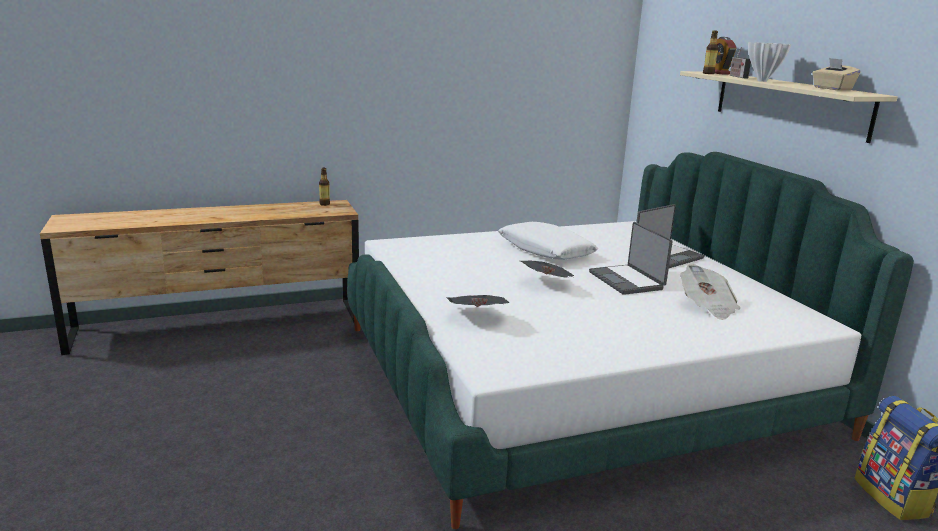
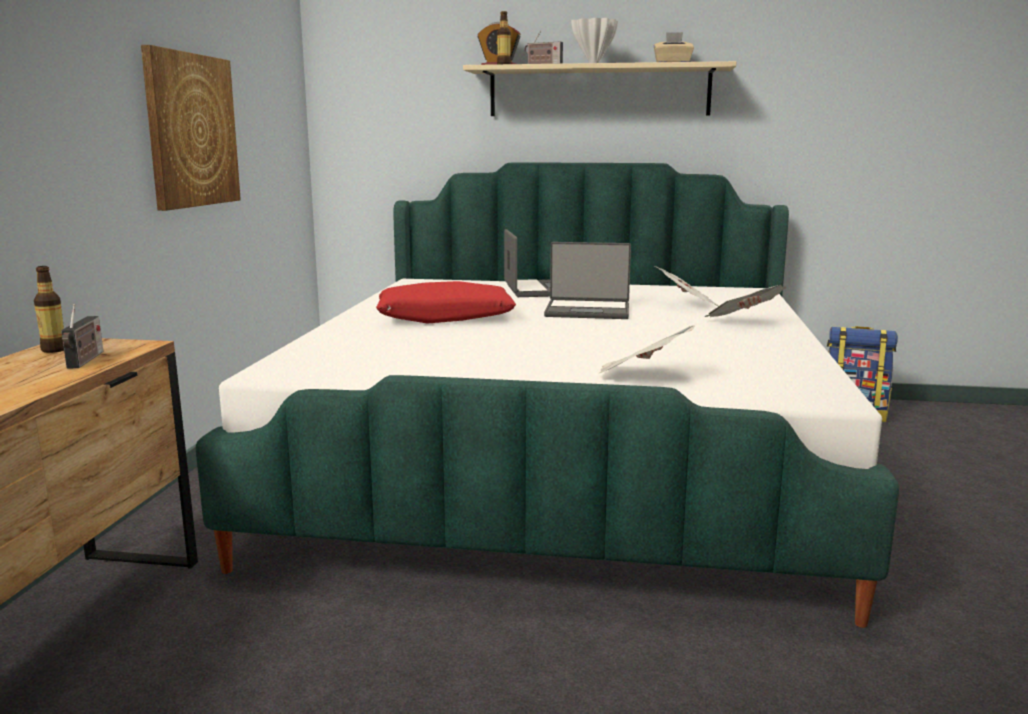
camera: 60 degrees left, 5 degrees down
(314, 211) = (85, 360): none -> radio
(480, 104) = (191, 130): none -> picture
(545, 250) = (445, 317): white pillow -> red pillow
(547, 284) = (561, 335): newspaper -> newspaper (742, 322)

